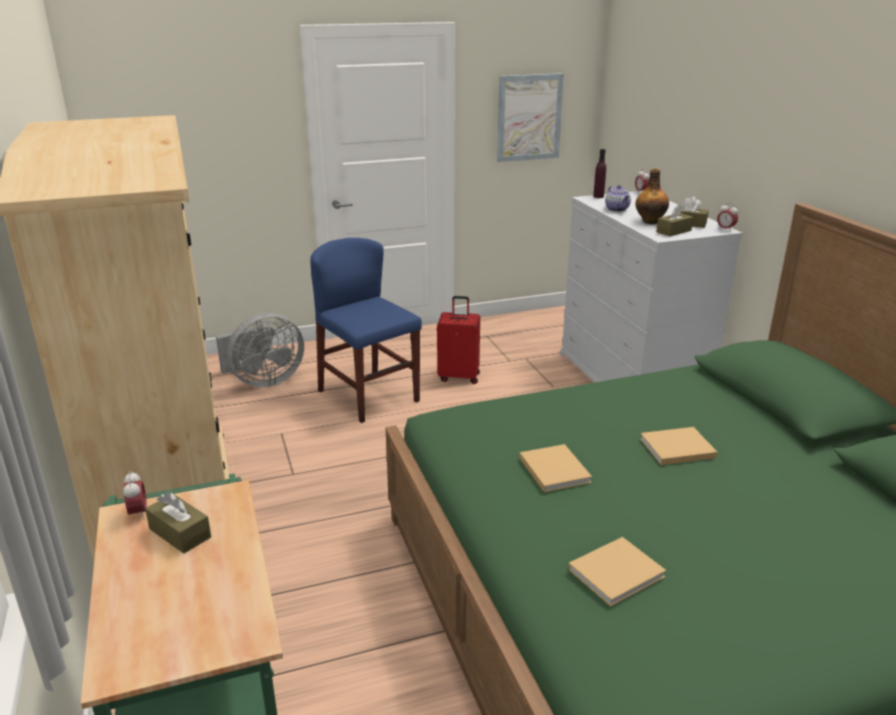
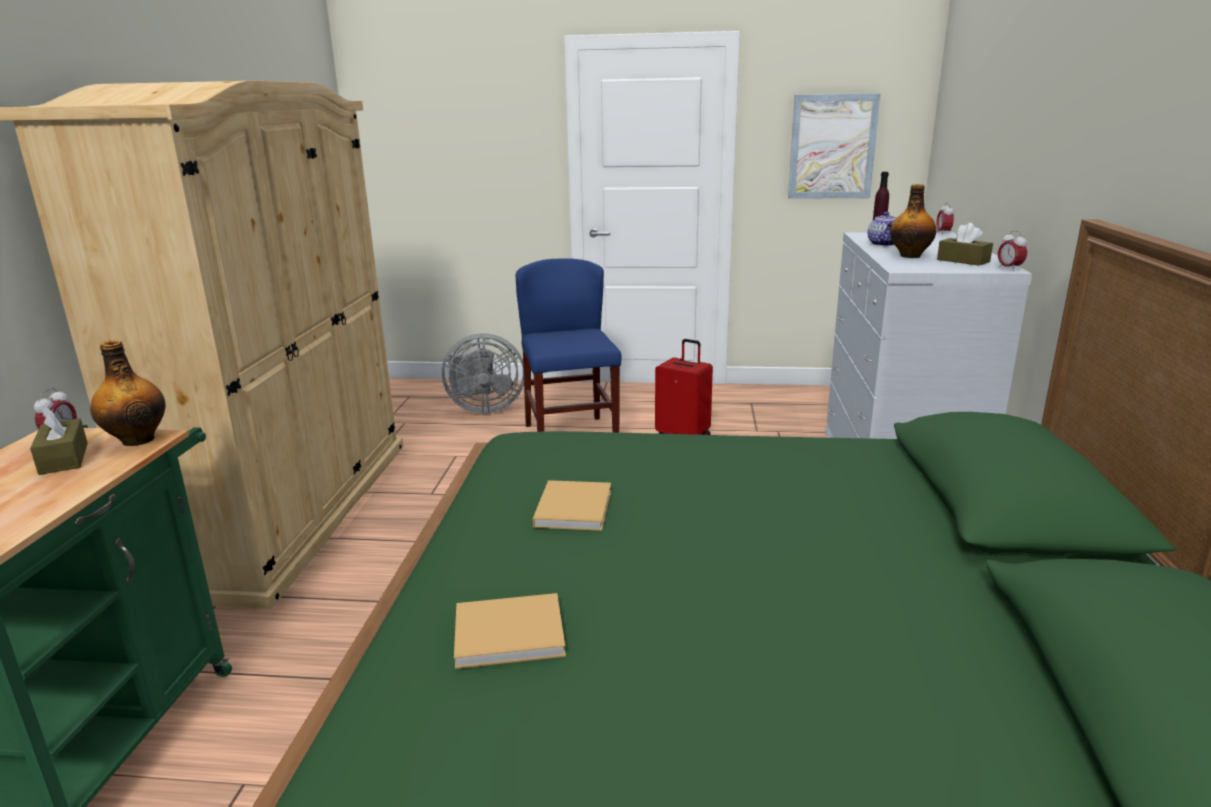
camera: 25 degrees right, 5 degrees down
(219, 499) = (137, 440): none -> bottle
(673, 231) = (928, 265): brown tissue box -> none
(675, 448) = (757, 517): beige book -> none

